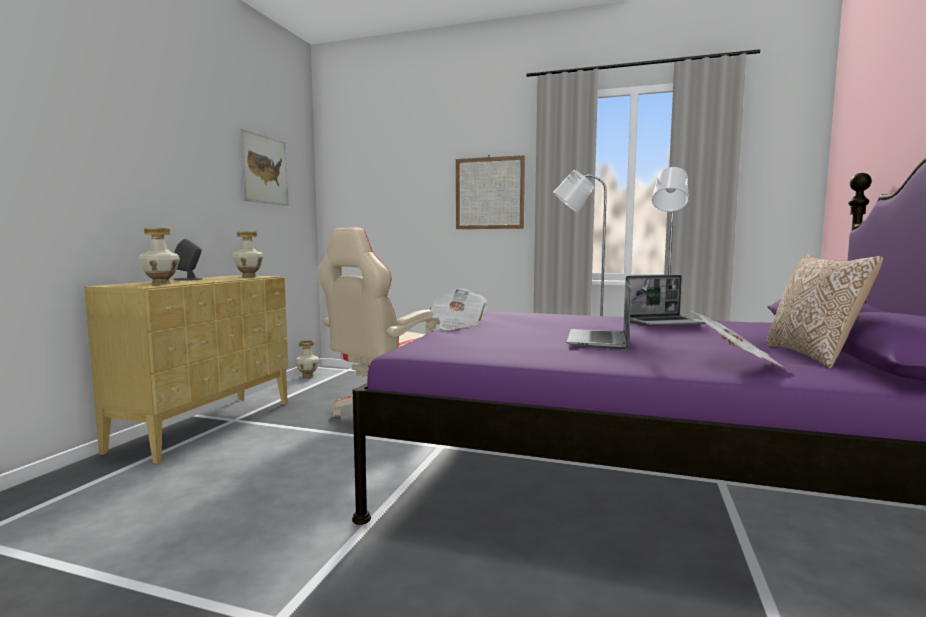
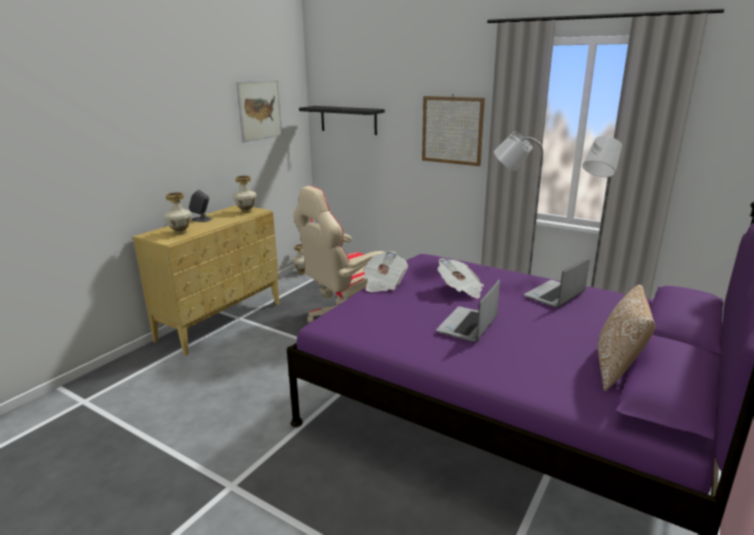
camera: 15 degrees right, 15 degrees up
(366, 193) = (348, 120): none -> black shelf
(664, 322) = (555, 295): laptop -> laptop turned 135 degrees clockwise
(737, 363) = (539, 375): newspaper -> newspaper (460, 290)

